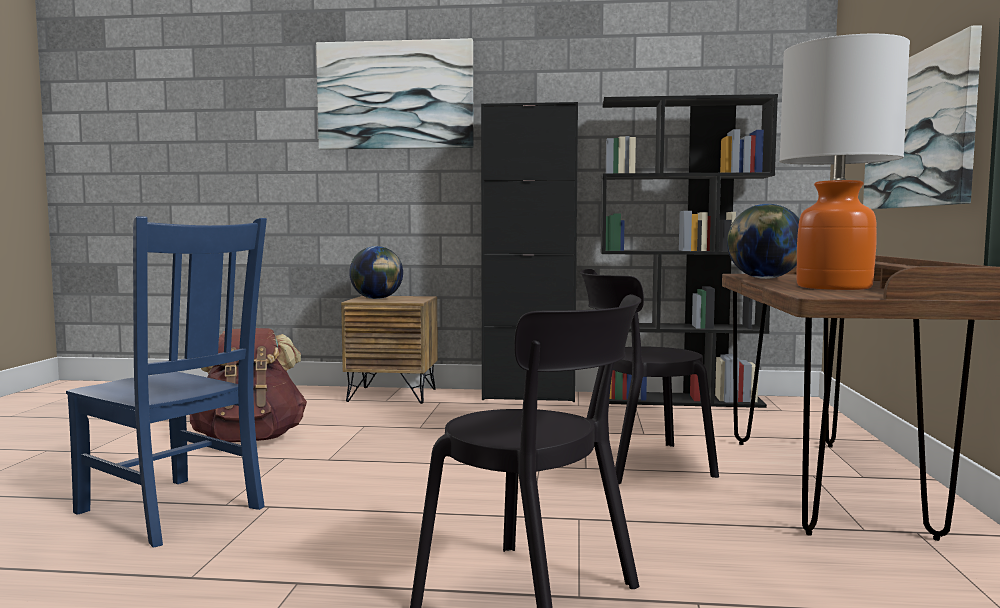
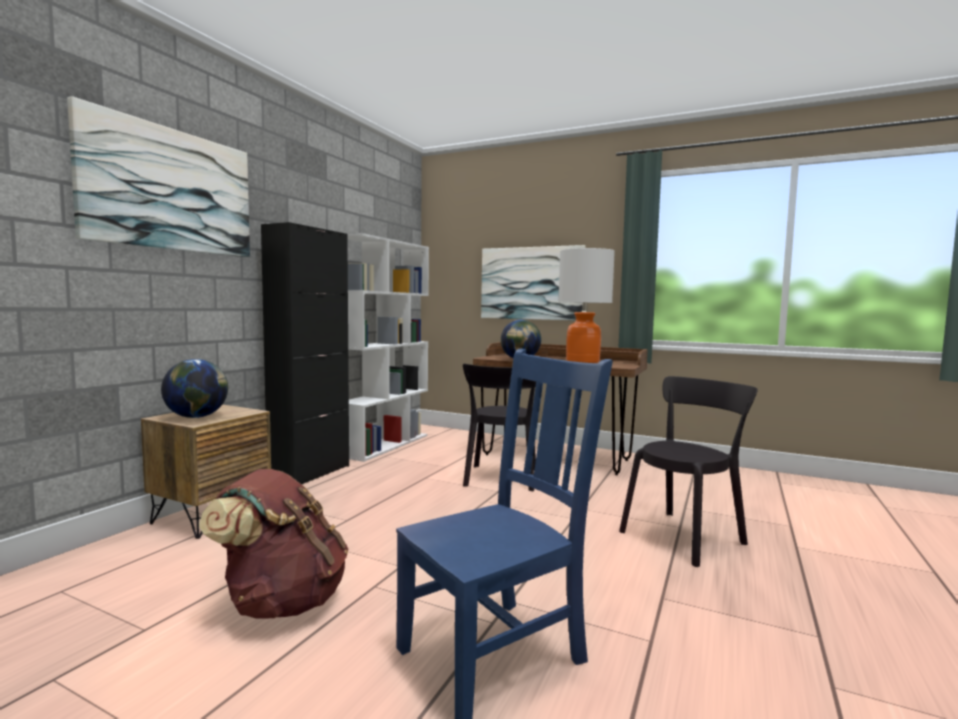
camera: 70 degrees left, 0 degrees up
(680, 400) = (385, 445): black bookcase -> white bookcase

